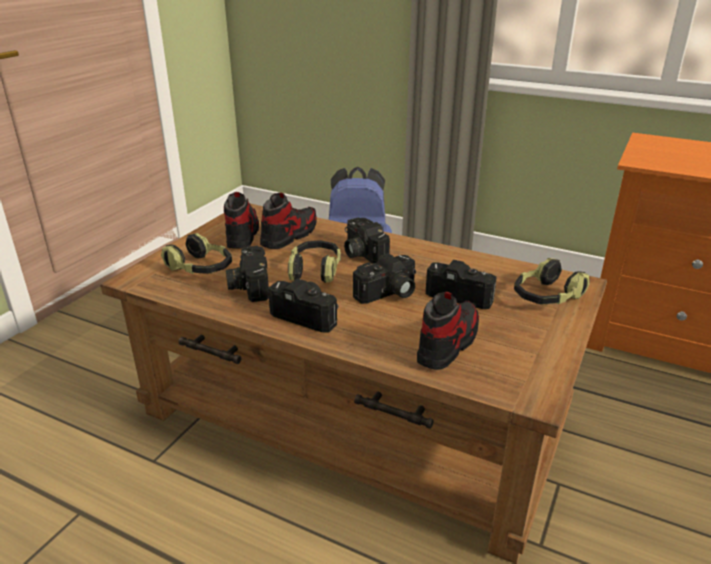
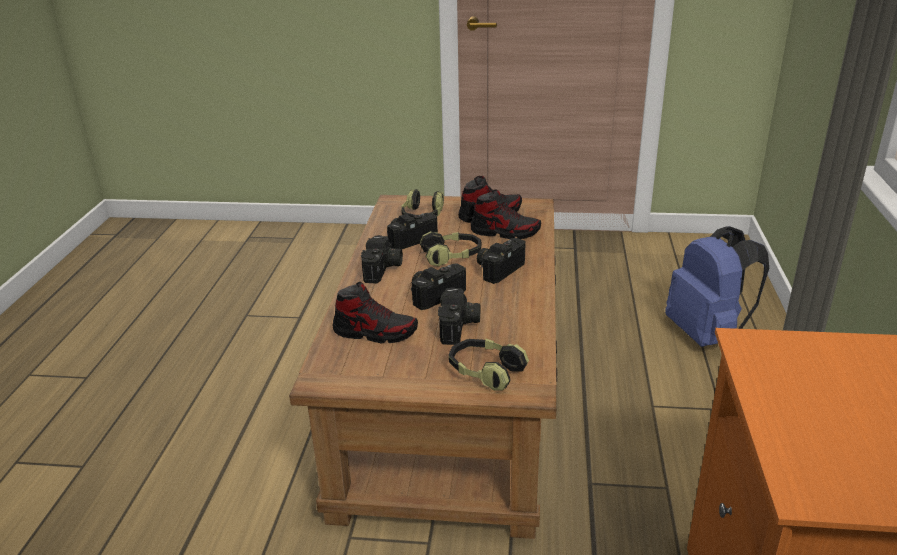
camera: 70 degrees right, 0 degrees up
(388, 294) = (435, 294): camera -> camera turned 105 degrees clockwise

